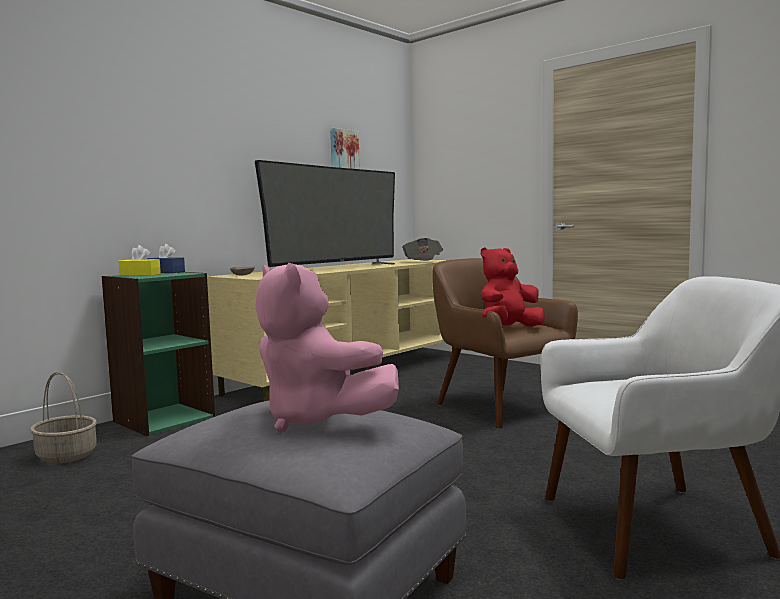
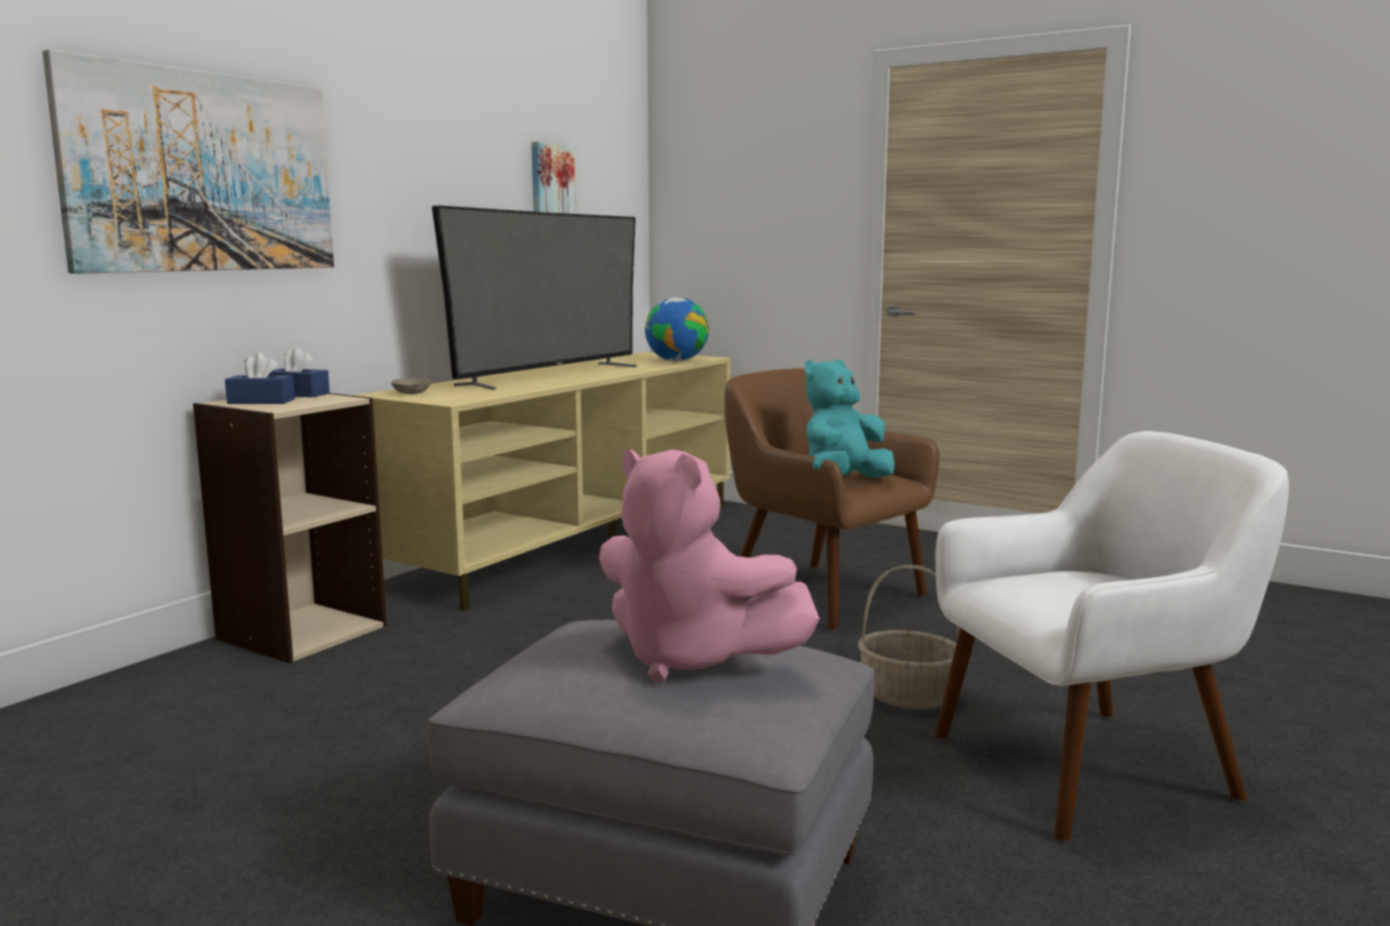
camera: 10 degrees left, 5 degrees up
(65, 455) = (171, 703): basket -> basket (907, 695)
(112, 139) = (203, 172): none -> picture
(140, 275) = (261, 401): yellow tissue box -> blue tissue box
(163, 419) = (301, 632): green bookcase -> beige bookcase
(423, 262) = (676, 361): newspaper -> globe
(508, 329) = (843, 482): red plush toy -> turquoise plush toy

